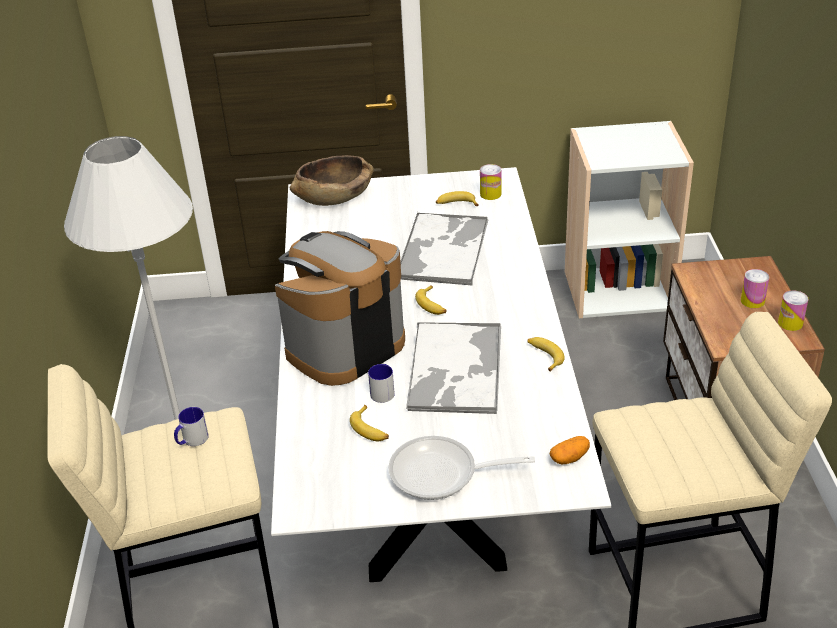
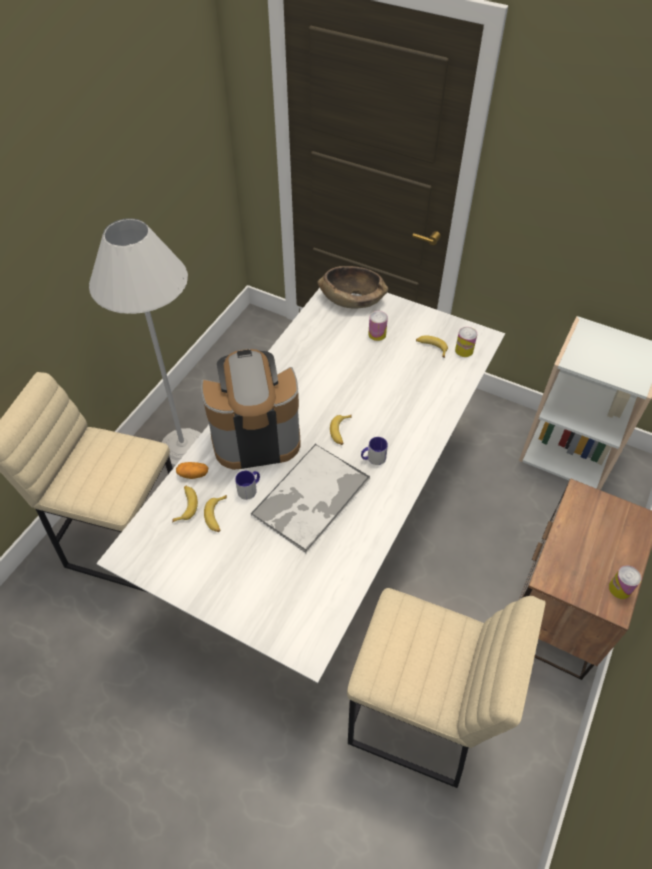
camera: 30 degrees right, 15 degrees up
(192, 440) = (115, 458): mug -> mug (373, 458)
(441, 474) = (230, 582): frying pan -> none
(443, 249) = (388, 385): tray -> none
(544, 356) = (380, 522): banana -> banana (185, 505)
(569, 458) = (323, 623): potato -> potato (193, 474)
(752, 301) = (606, 550): can -> can (377, 334)

